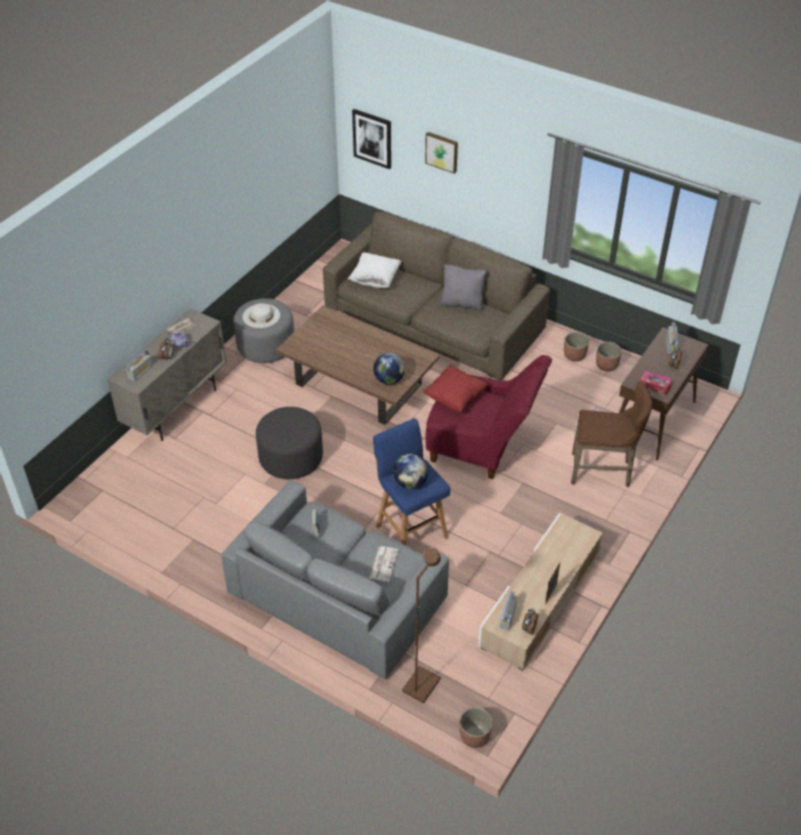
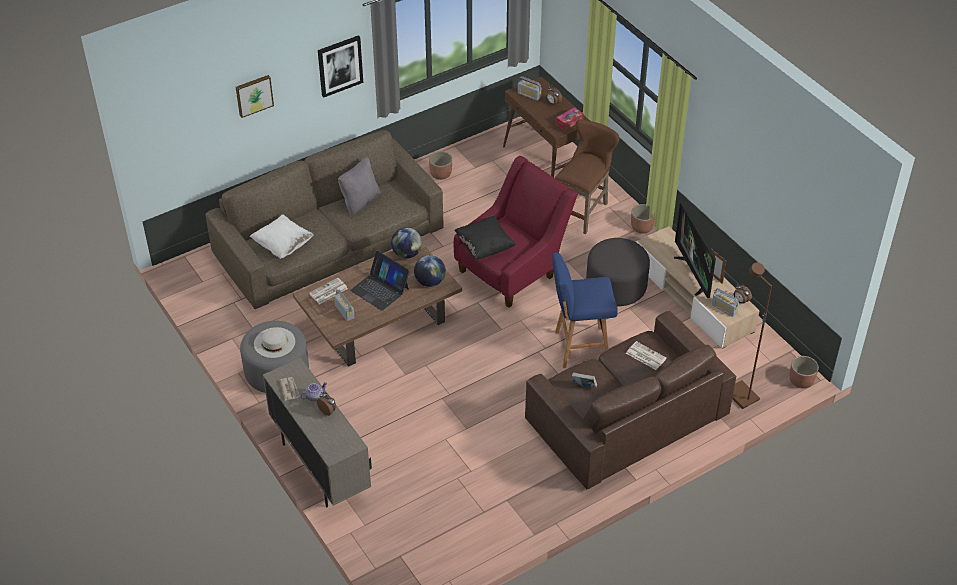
camera: 65 degrees left, 0 degrees up
(140, 372) = (336, 437): radio -> radio (344, 311)
(291, 458) = (445, 399): grey ottoman -> grey ottoman (616, 287)
(337, 324) = (328, 291): none -> newspaper
(338, 595) = (625, 417): grey sofa -> brown sofa
(359, 353) = (380, 289): none -> laptop
(372, 138) = (175, 135): picture -> picture (340, 65)
(410, 483) = (592, 296): globe -> globe (407, 254)
(455, 398) = (485, 247): red pillow -> black pillow
(543, 576) = (694, 274): none -> television
(606, 365) = (466, 161): planter -> planter (642, 227)

